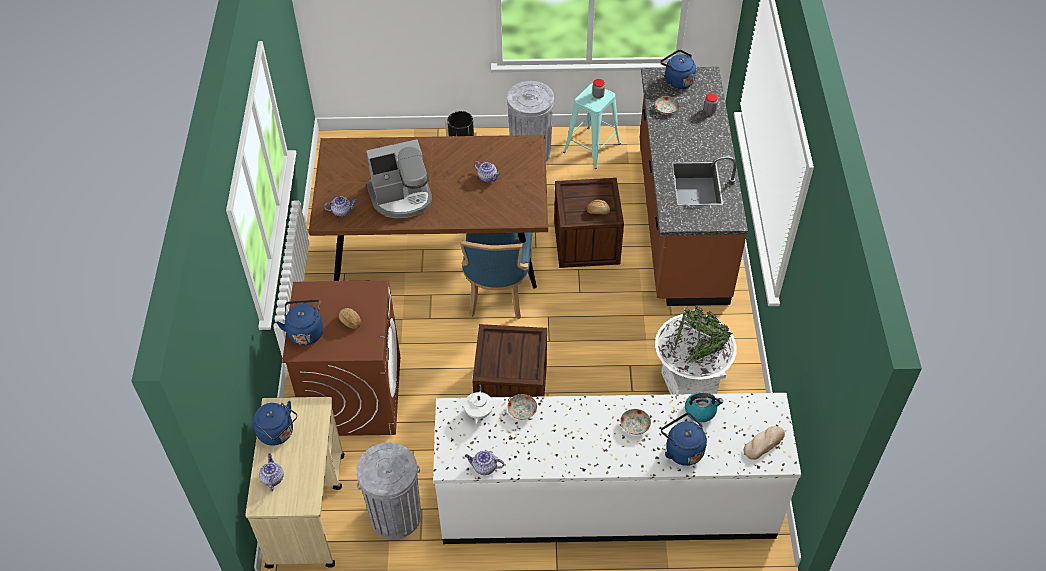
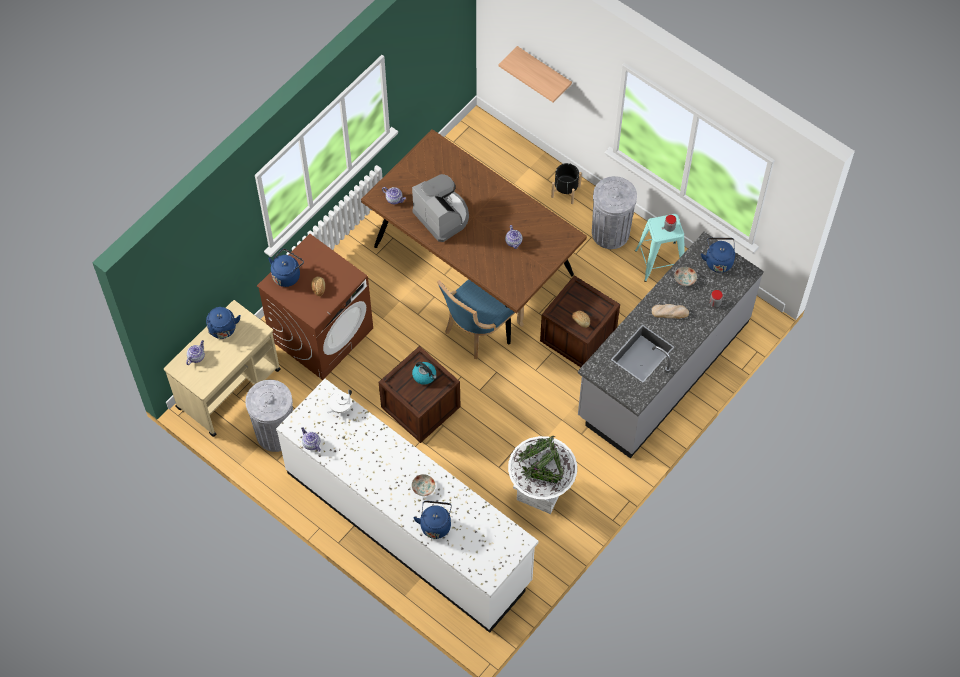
camera: 40 degrees right, 10 degrees up
(394, 20) = (544, 71): none -> shelf
(401, 197) = (442, 216): coffee machine -> coffee machine turned 150 degrees counterclockwise
(522, 411) = (366, 426): plate -> none
(680, 221) = (662, 369): brown counter -> grey counter
(700, 411) = (472, 510): kettle -> kettle (425, 376)
(764, 443) = (488, 560): bread -> bread (670, 312)

